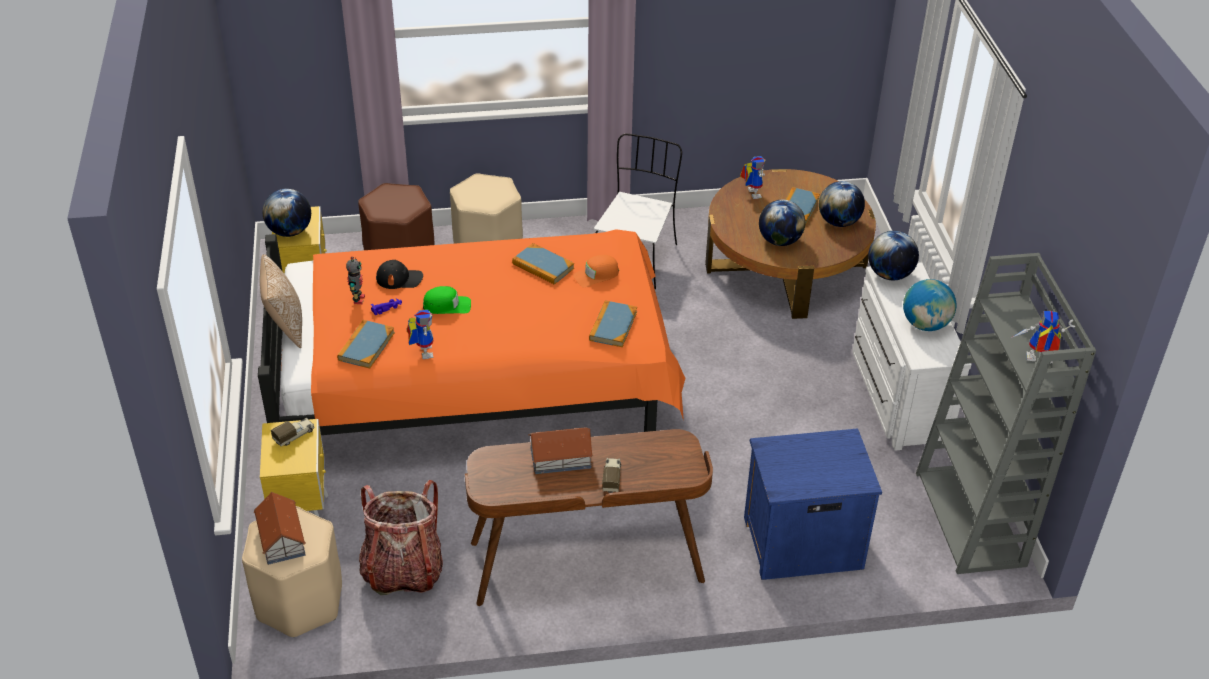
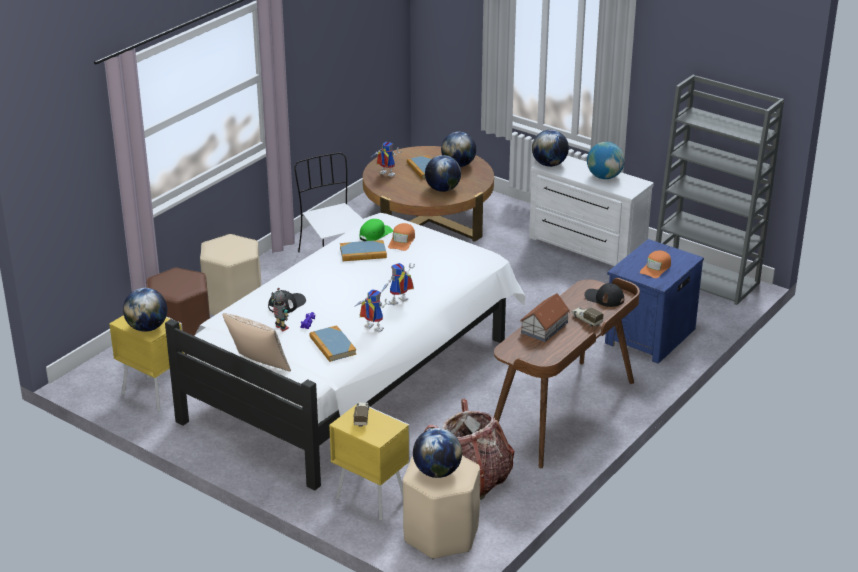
camera: 45 degrees left, 10 degrees down
(282, 538) = (437, 472): toy house -> globe
(447, 305) = (343, 300): green cap -> green cap (375, 234)
(477, 387) = (354, 373): orange bed -> white bed
(613, 326) = (456, 258): book -> none
(671, 466) = (604, 298): none -> black cap
(806, 469) = (656, 268): none -> orange cap
(1036, 361) = (742, 130): toy robot -> toy robot (398, 303)

